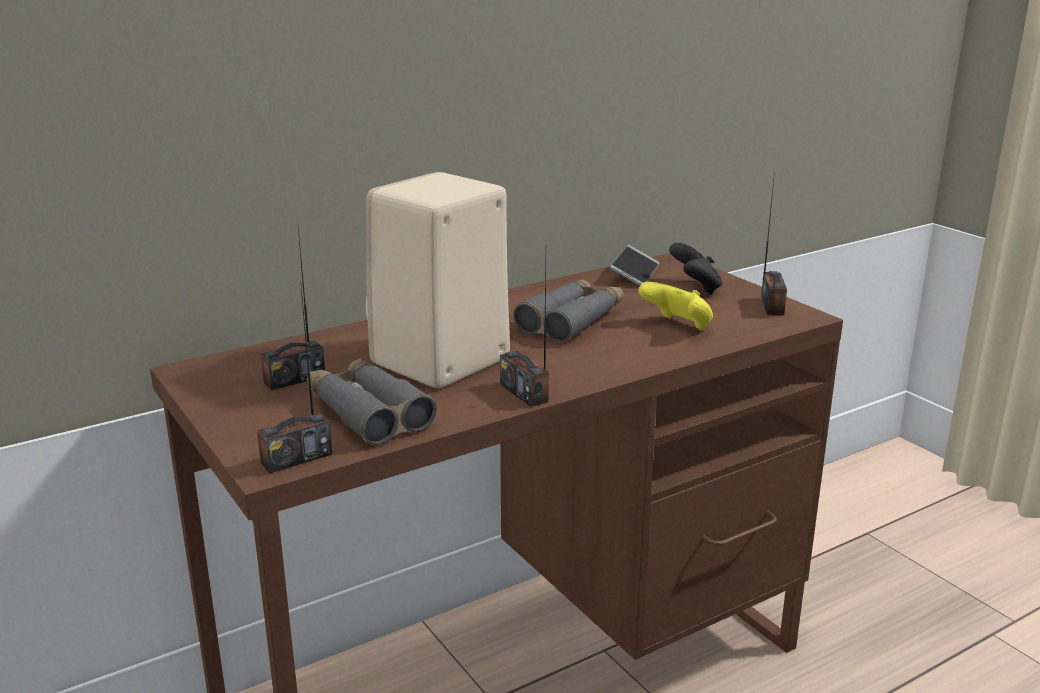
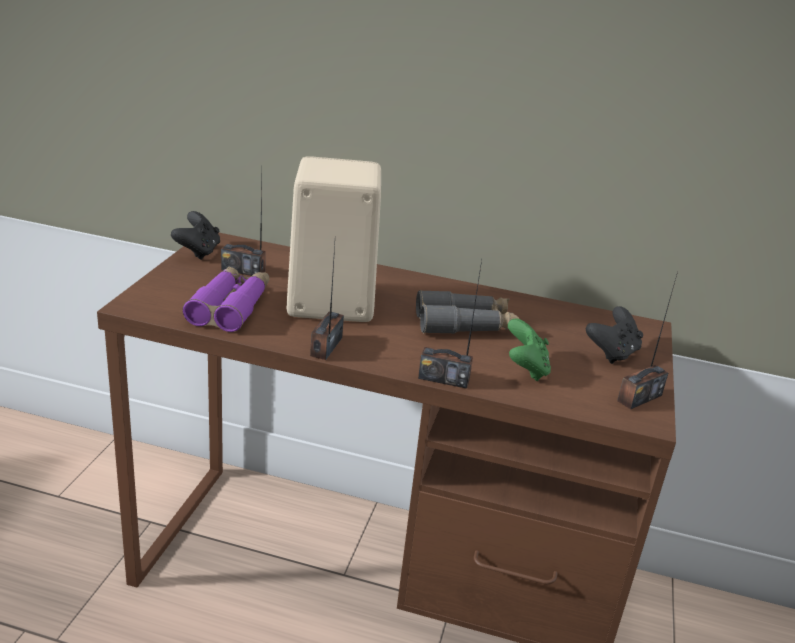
camera: 45 degrees right, 5 degrees up
(203, 388) = (198, 252): none -> black game controller
(296, 458) = (150, 309): radio -> radio (444, 379)
(367, 413) = (230, 307): grey binoculars -> purple binoculars
(634, 273) = (593, 320): phone -> none
(678, 327) = (525, 369): yellow game controller -> green game controller

